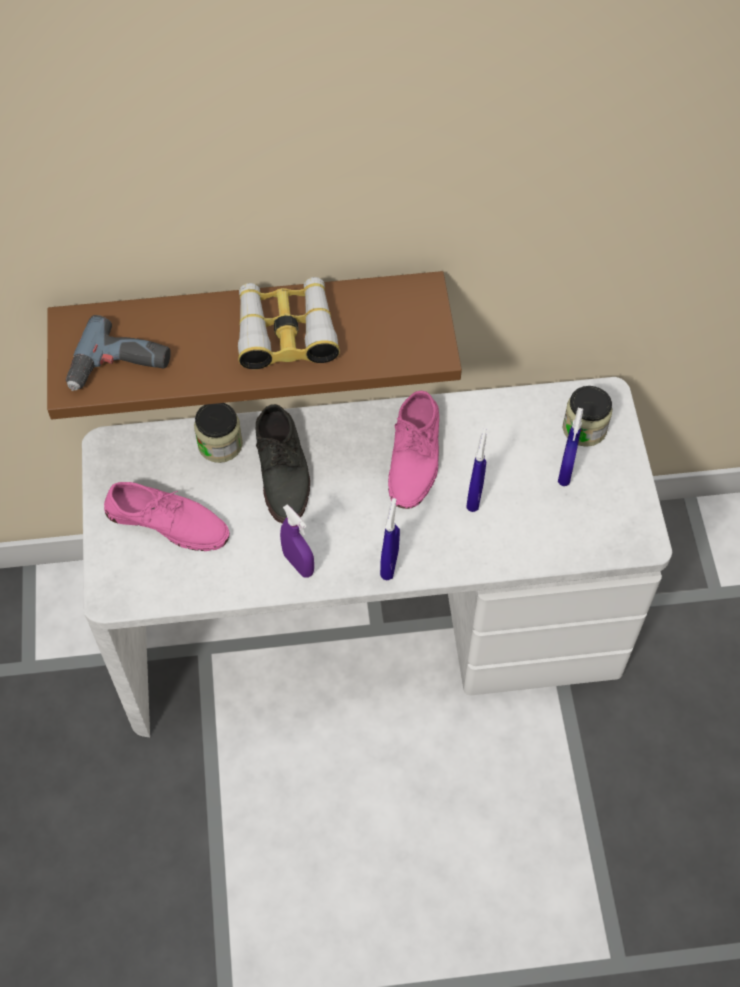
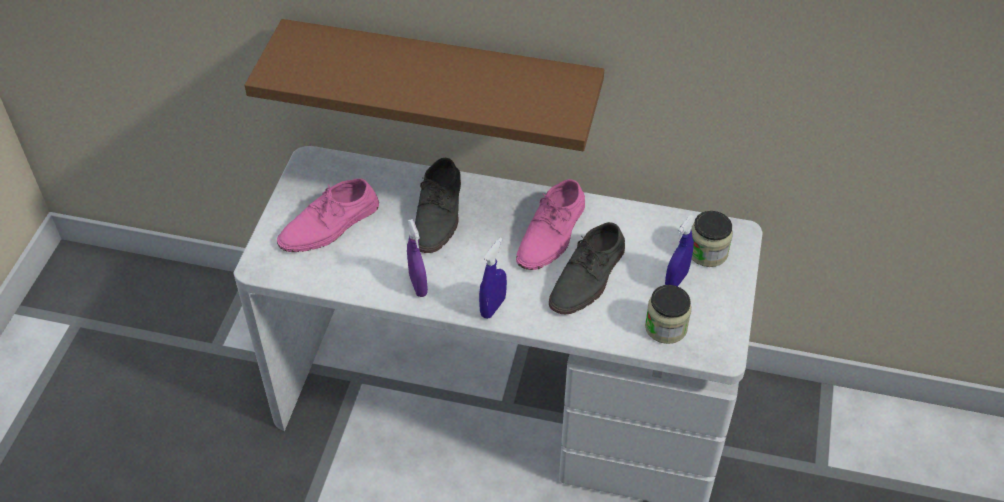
camera: 20 degrees right, 10 degrees down
(120, 368) = (313, 71): power drill -> none
(168, 521) = (330, 225): pink shoe -> pink shoe turned 105 degrees clockwise
(220, 444) = (398, 182): jar -> jar (666, 327)
(286, 331) = (455, 78): binoculars -> none
(474, 496) = (588, 277): blue spray bottle -> grey shoe

